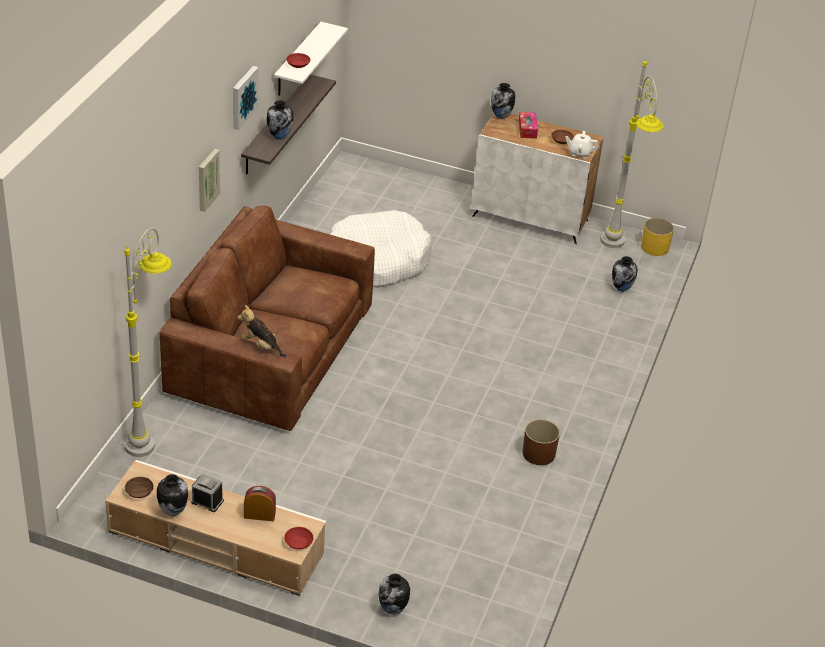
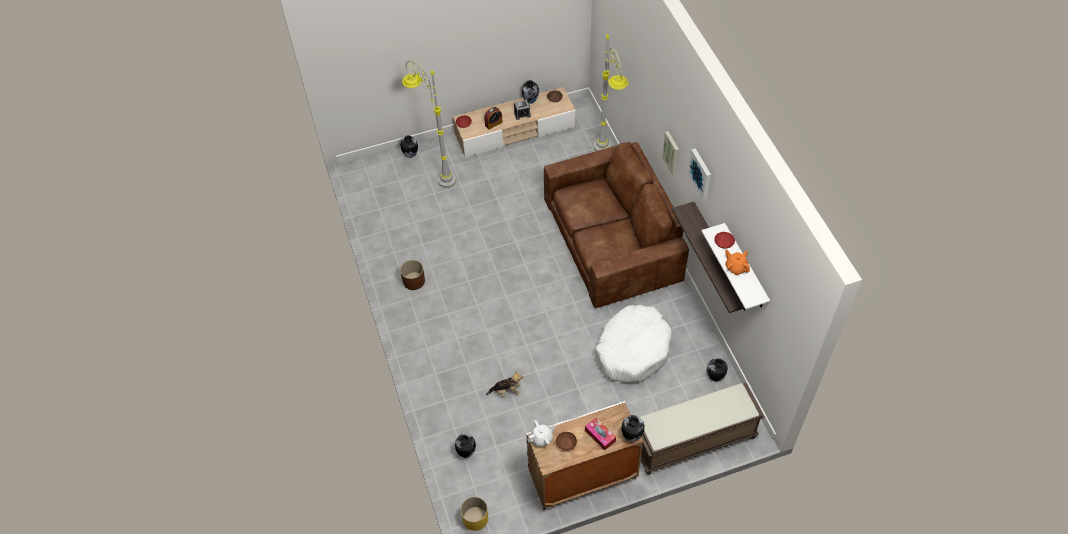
camera: 145 degrees right, 15 degrees up
(261, 346) = (573, 167): plush toy -> plush toy (506, 391)
(280, 136) = (692, 231): vase -> vase (714, 377)
(315, 48) = (735, 267): none -> orange teapot
(406, 184) = (693, 441): none -> brown bench
(617, 253) = (495, 489): grey floor lamp -> grey floor lamp (435, 173)

